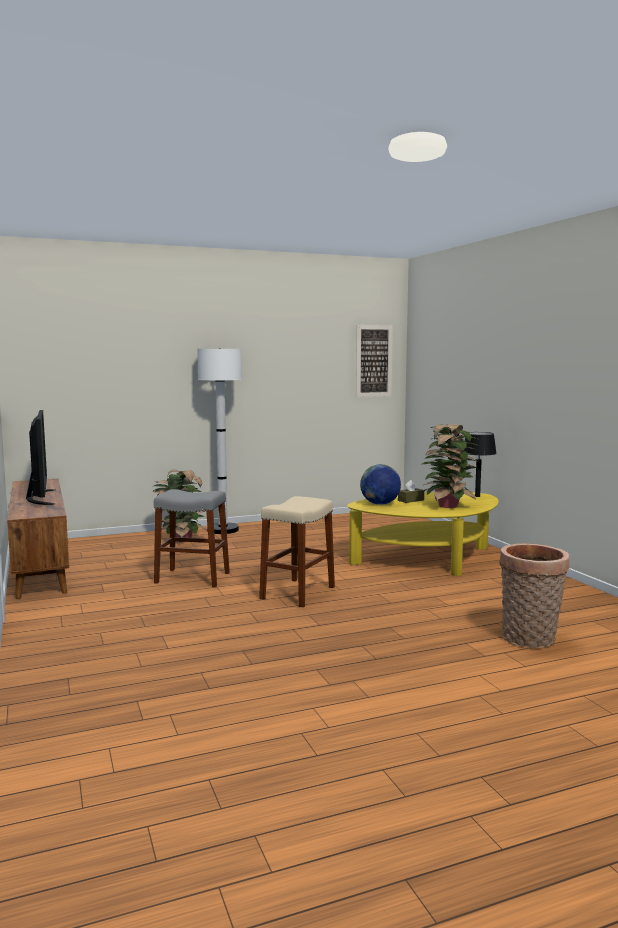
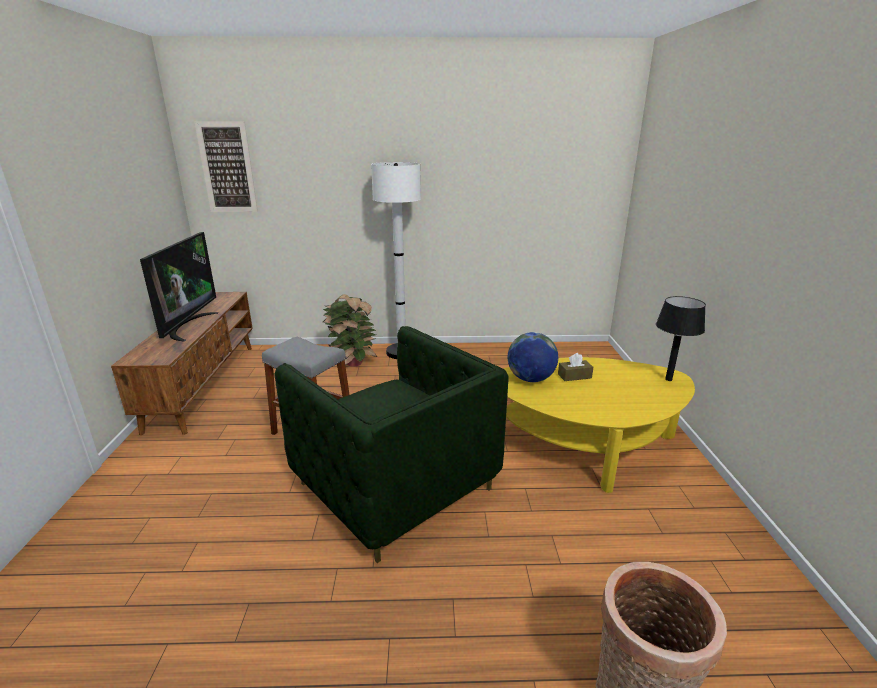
camera: 20 degrees right, 15 degrees up
(298, 593) = (395, 486): beige stool -> green armchair
(374, 361) = (590, 175): picture -> picture (227, 168)
(449, 505) = (616, 397): potted plant -> none

